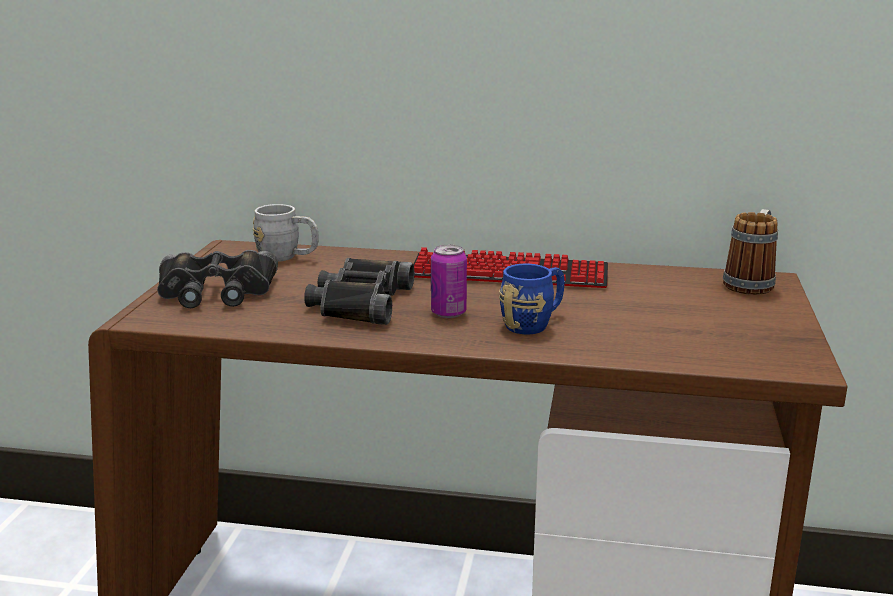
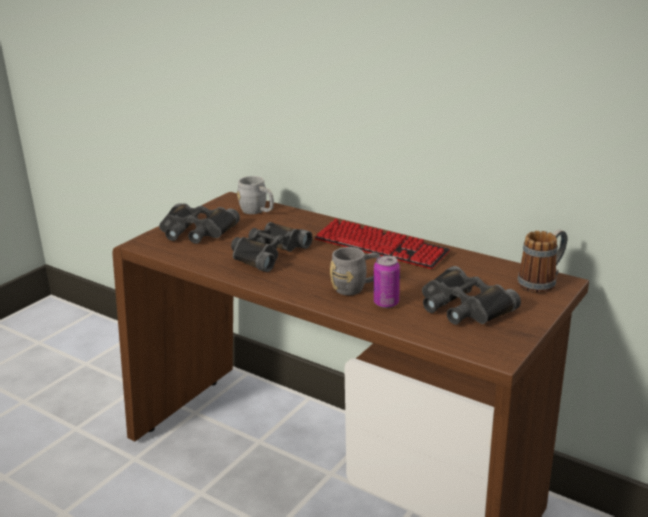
camera: 25 degrees right, 5 degrees up
(448, 313) = (312, 270): can -> can (386, 303)
(534, 323) = (356, 287): blue mug -> grey mug
(695, 322) = (463, 306): none -> black binoculars

